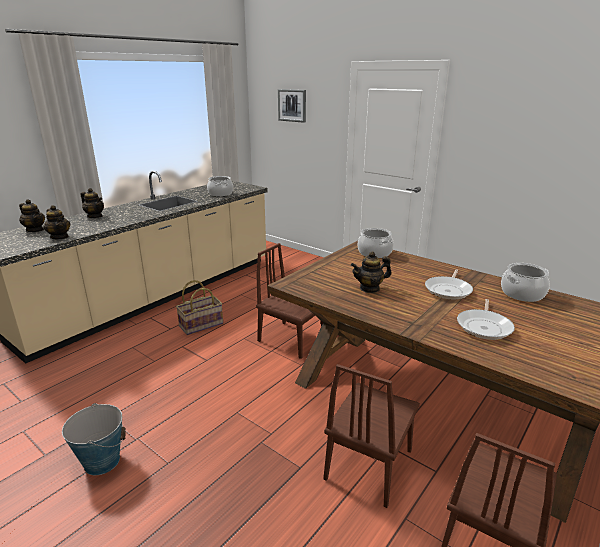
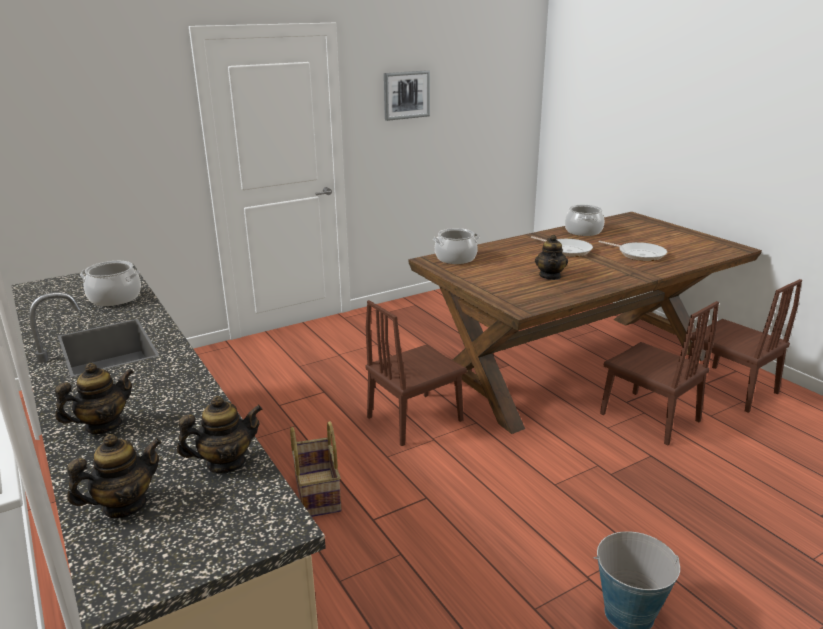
camera: 70 degrees left, 0 degrees up
(292, 105) = (70, 110): picture -> picture (406, 95)

